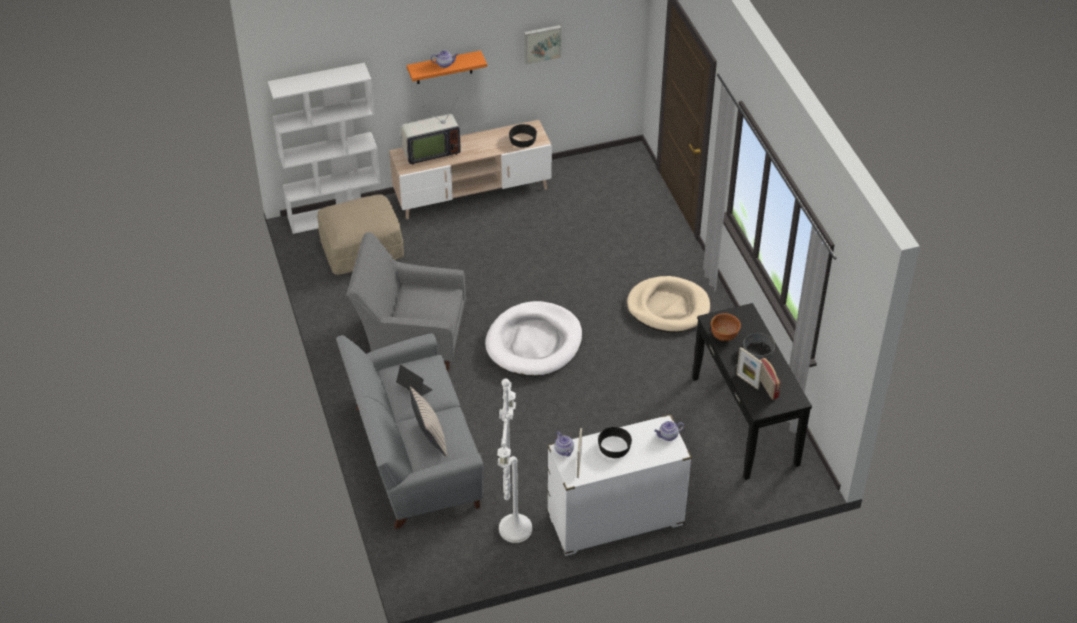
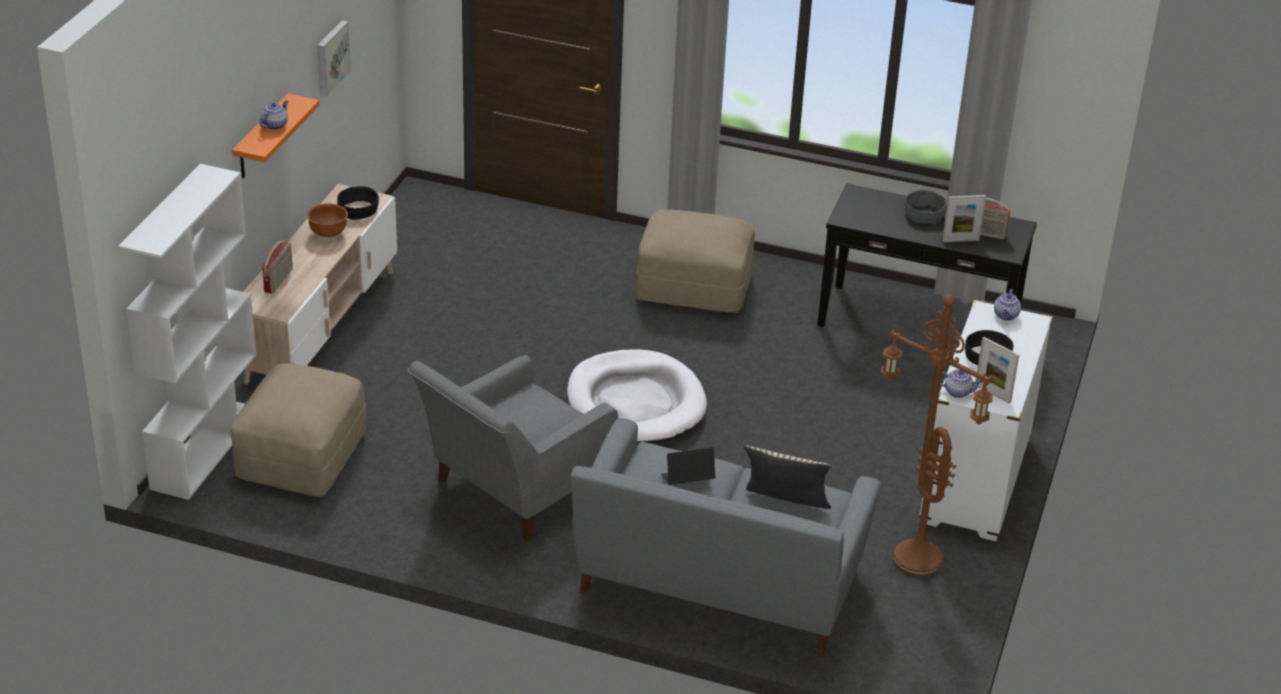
camera: 55 degrees left, 10 degrees down
(430, 152) = (279, 281): television -> radio
(513, 528) = (914, 560): white floor lamp -> brown floor lamp
(668, 307) = (693, 288): beige dog bed -> beige ottoman
(724, 336) = (877, 222): brown bowl -> brown bowl (329, 234)

